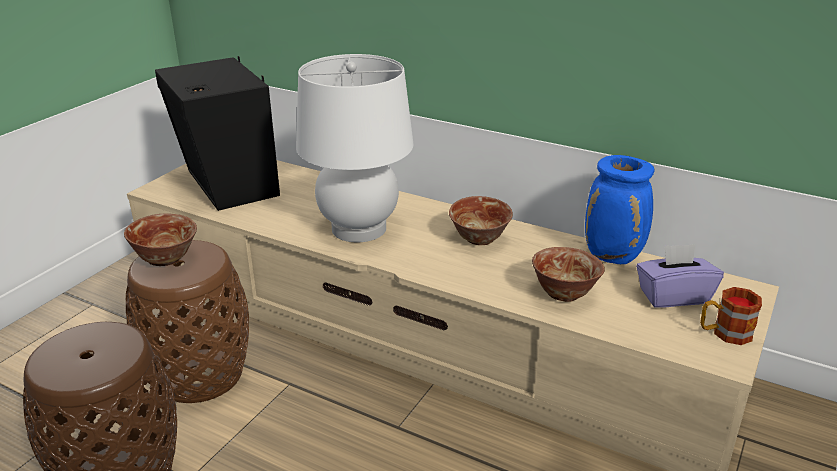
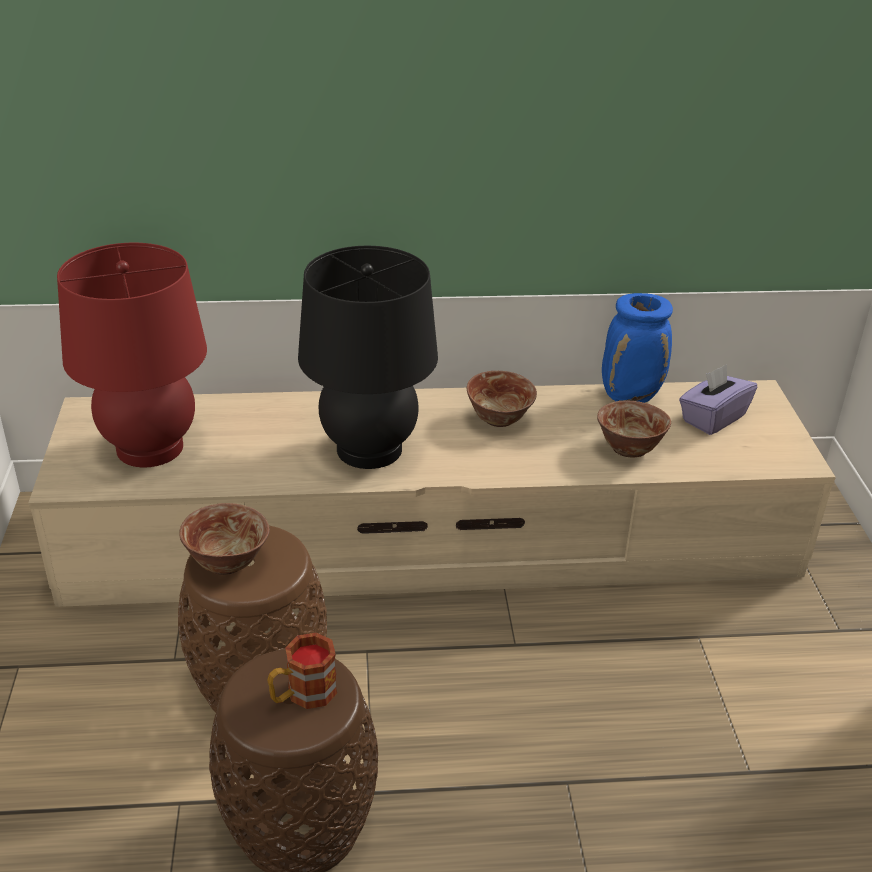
camera: 35 degrees left, 5 degrees up
(227, 185) = (150, 448): black speaker -> red table lamp
(359, 228) = (369, 449): white table lamp -> black table lamp
(724, 333) = (778, 438): mug -> mug (302, 695)

